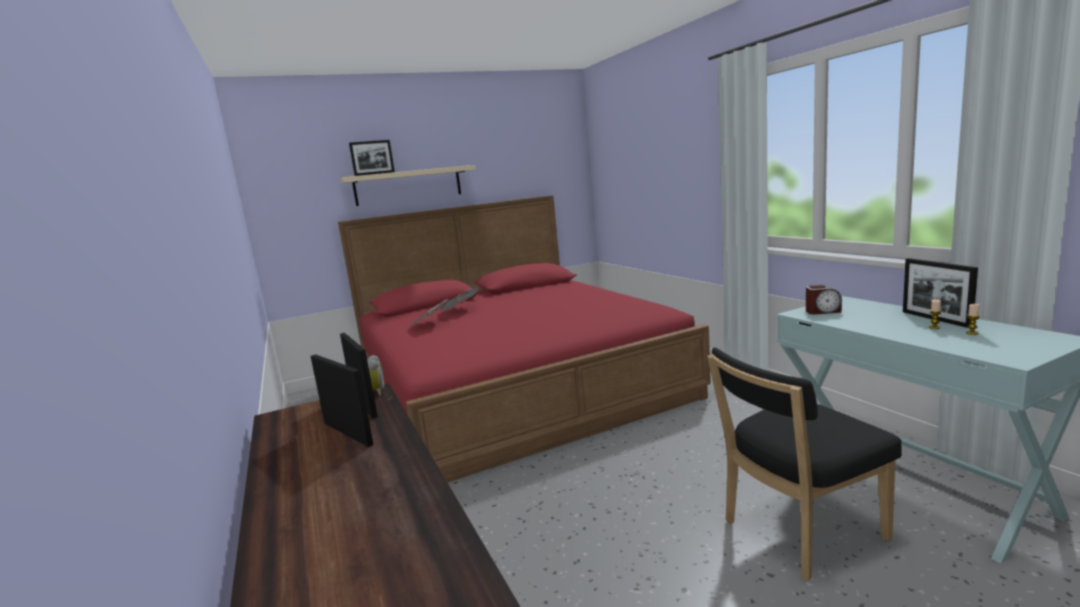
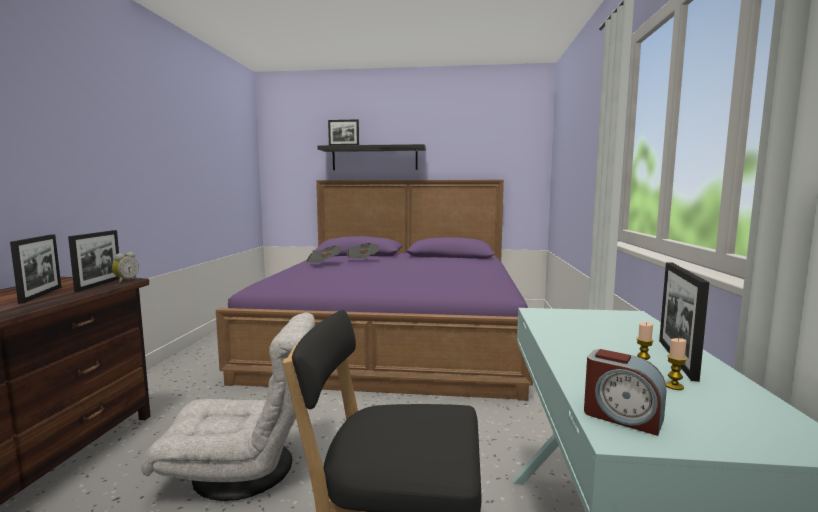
camera: 30 degrees right, 5 degrees down
(408, 186) = (374, 158): beige shelf -> black shelf
(515, 385) = (394, 337): red bed -> purple bed
(594, 541) = (242, 472): none -> grey armchair
(822, 311) = (568, 317): alarm clock -> alarm clock (622, 417)

